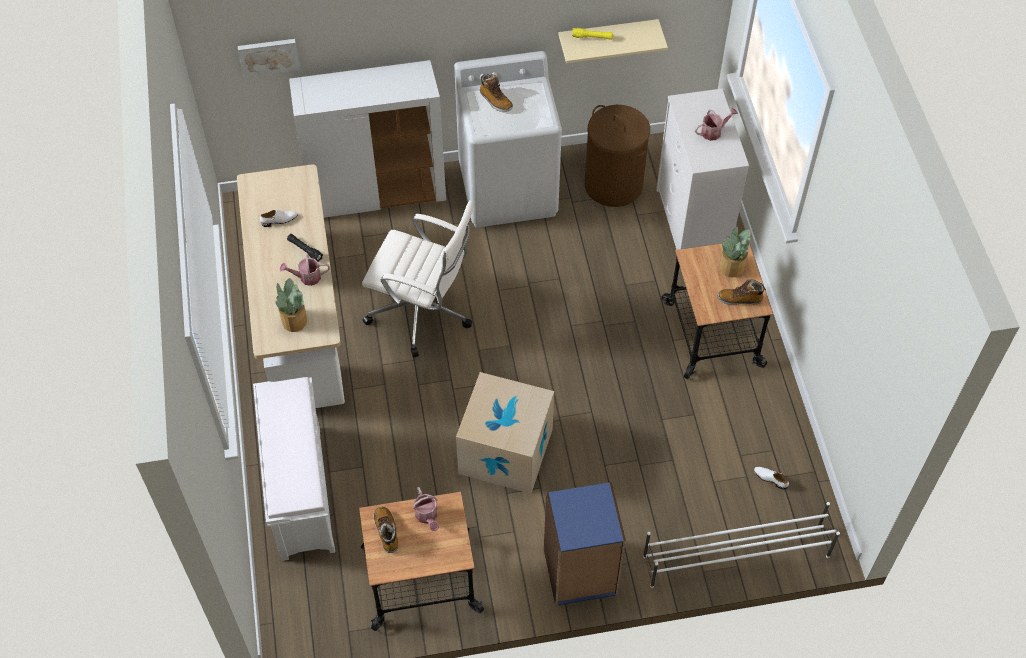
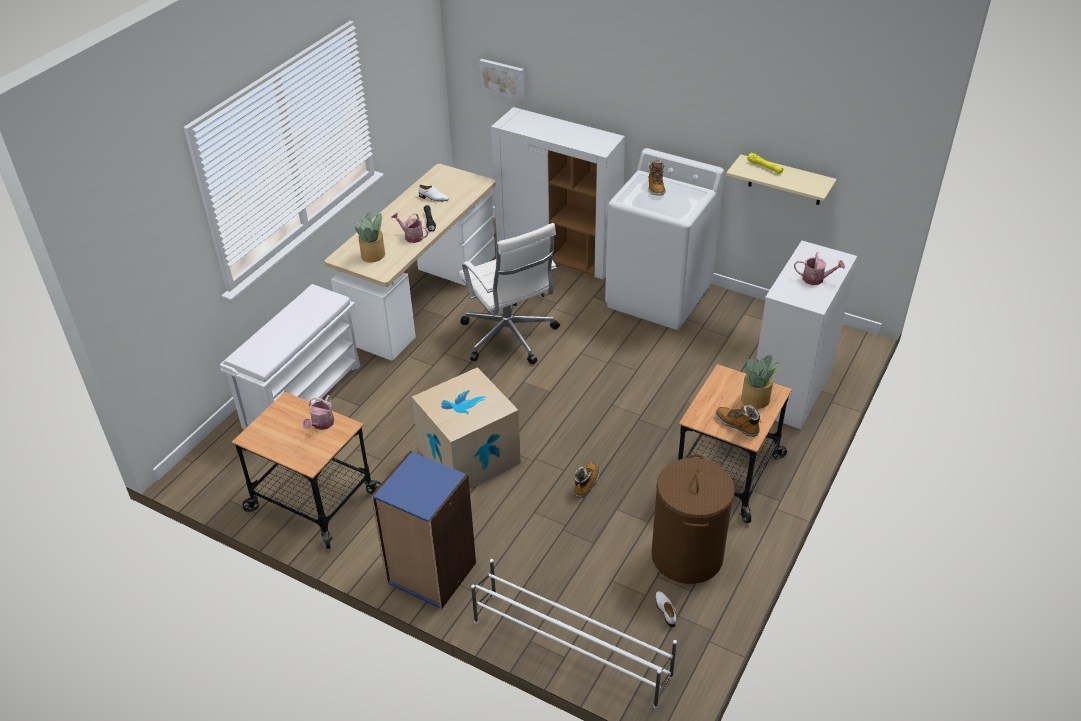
camera: 40 degrees right, 15 degrees down
(387, 532) = (283, 417): boot -> boot (586, 483)
(614, 185) = (748, 333): brown laundry basket -> brown laundry basket (687, 556)

